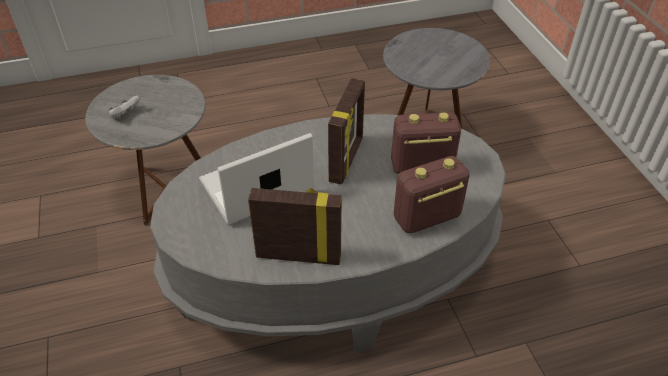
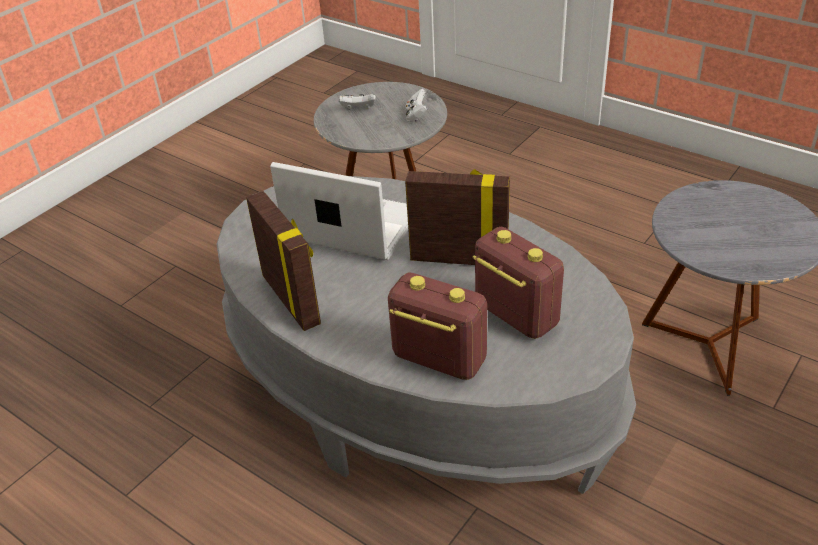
camera: 55 degrees right, 5 degrees down
(175, 95) = (416, 116): none -> white game controller
(347, 160) = (459, 258): picture frame -> picture frame turned 150 degrees counterclockwise

